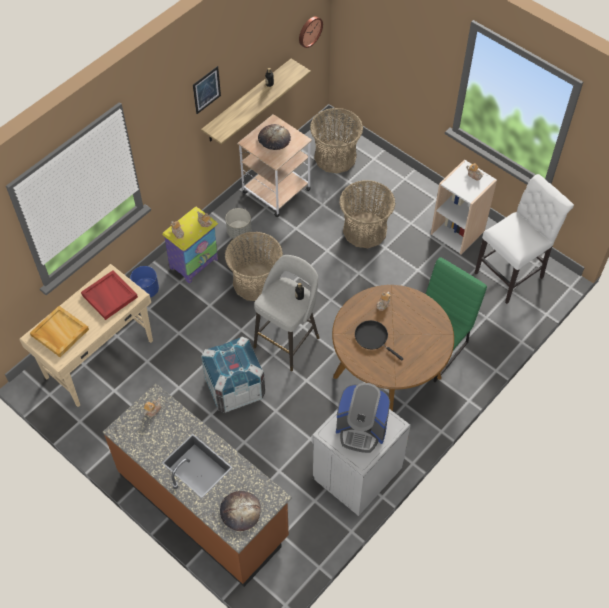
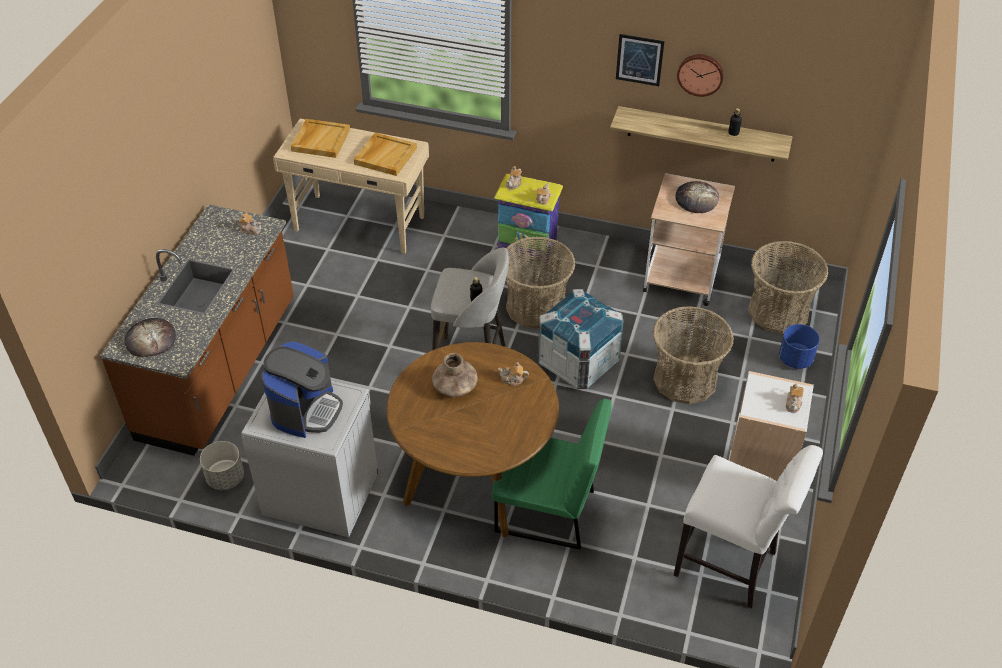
camera: 65 degrees right, 10 degrees down
(109, 296) = (385, 156): red tray -> beige tray
(146, 290) = (467, 224): blue planter -> blue planter (795, 359)
(235, 387) = (381, 341): crate -> crate (578, 362)
(239, 232) = (597, 267): grey planter -> grey planter (226, 478)
(309, 31) = (836, 124): wall clock -> wall clock (700, 74)
(361, 429) = (306, 410): coffee machine -> coffee machine turned 150 degrees counterclockwise
(373, 338) = (455, 386): black frying pan -> brown vase

